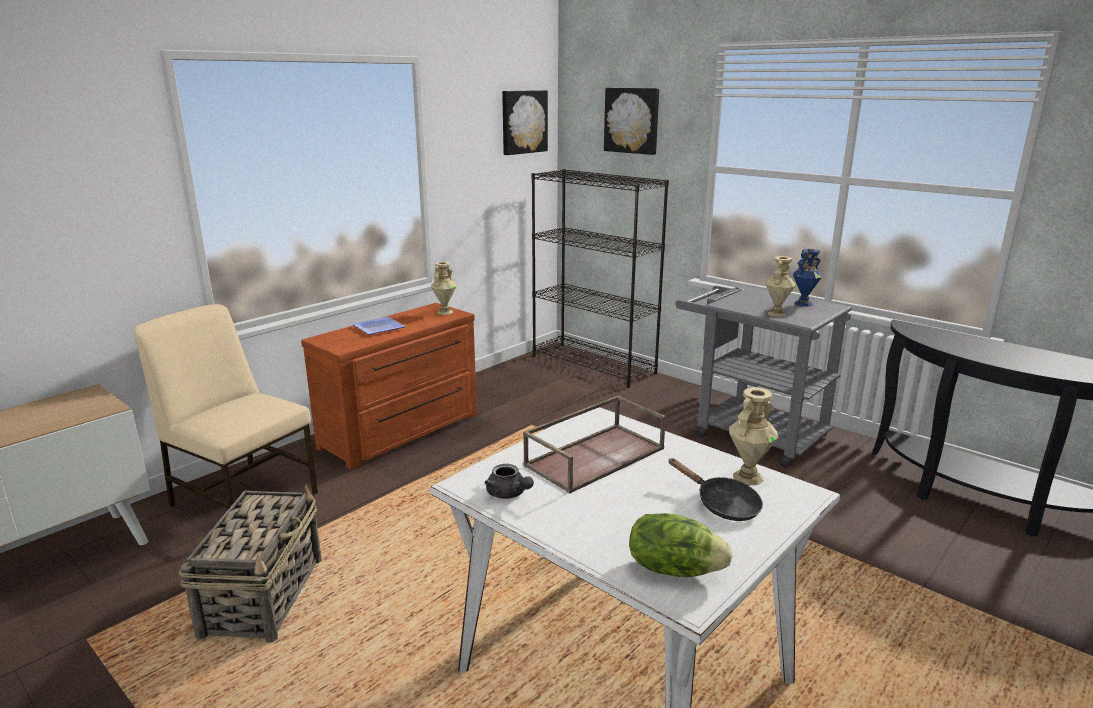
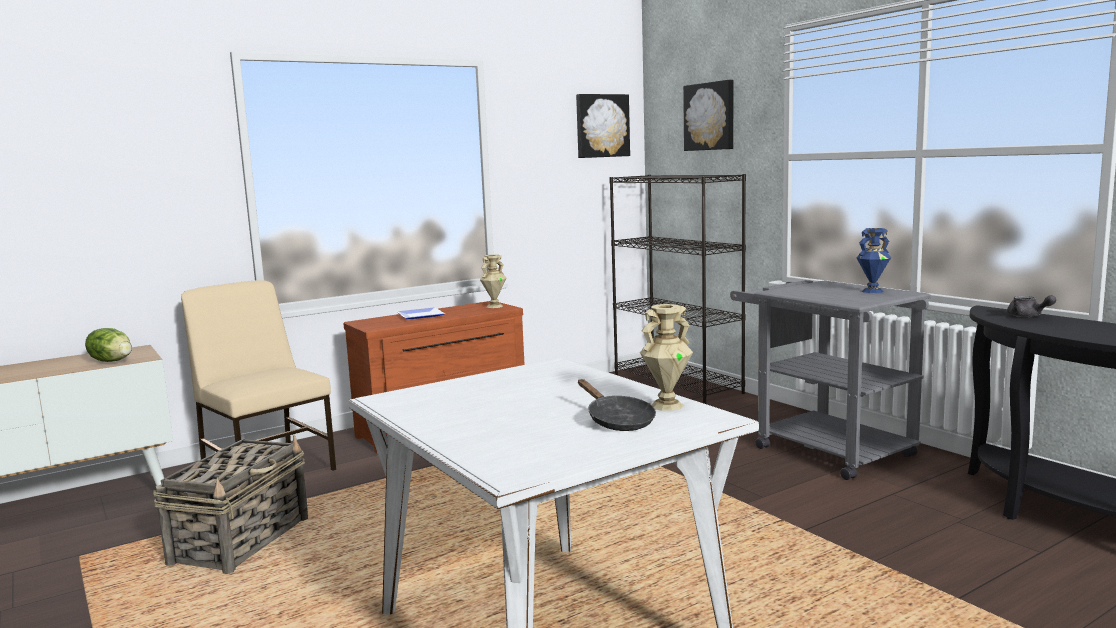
camera: 15 degrees right, 10 degrees down
(509, 494) = (413, 406): grey teapot -> grey teapot (1028, 316)
(595, 456) = (524, 387): brown tray -> none
(674, 569) = (518, 456): lettuce -> lettuce (112, 361)
(776, 313) = (830, 297): beige vase -> none

